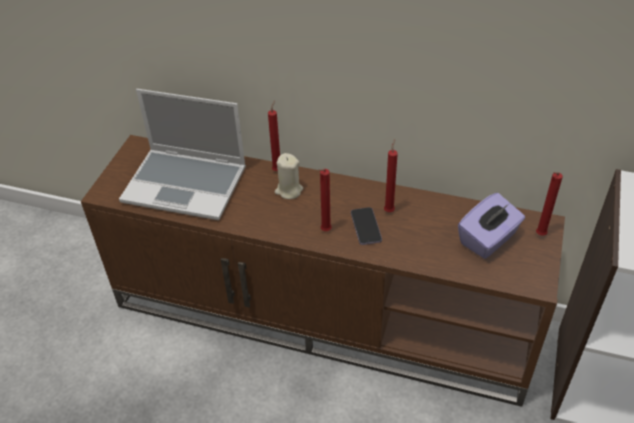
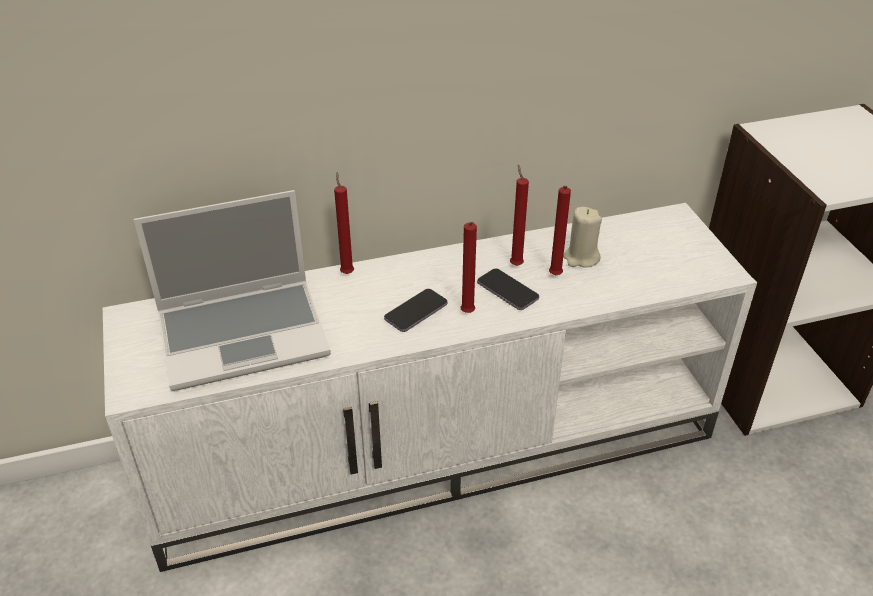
camera: 35 degrees left, 5 degrees down
(289, 190) = (382, 289): beige candle -> beige candle (581, 258)
(295, 215) = (416, 312): none -> phone
(324, 314) = (437, 447): brown tv stand -> white tv stand
(488, 239) = (640, 251): purple tissue box -> none
(539, 235) = (681, 228): red candle -> red candle (554, 276)

